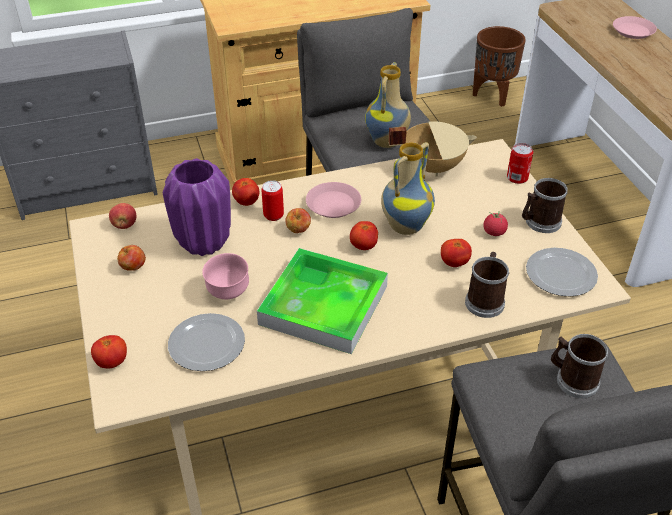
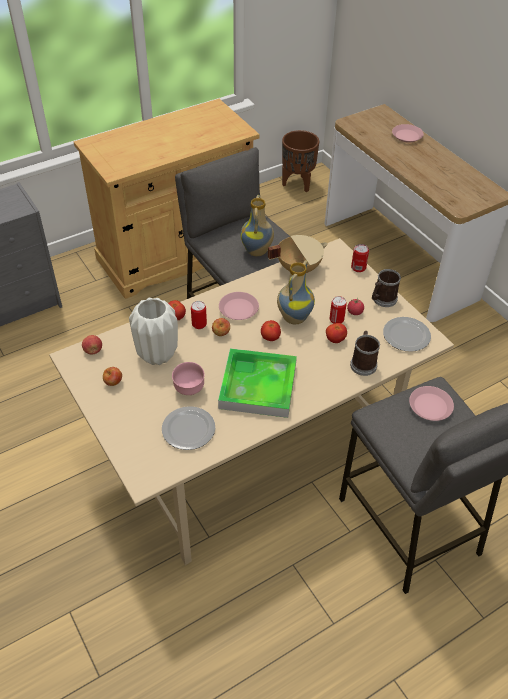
camera: 15 degrees left, 5 degrees up
(112, 362) = (127, 455): tomato -> none
(204, 244) = (157, 355): purple vase -> white vase
(464, 238) = (336, 320): none -> can
(572, 379) = (430, 406): mug -> pink plate

